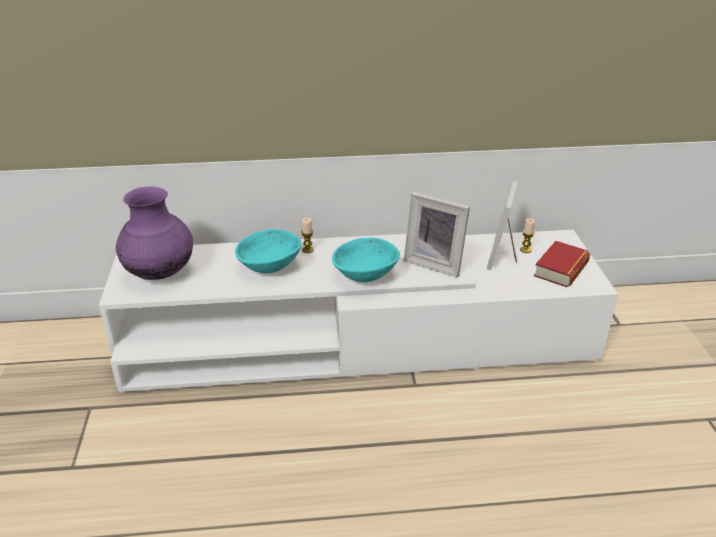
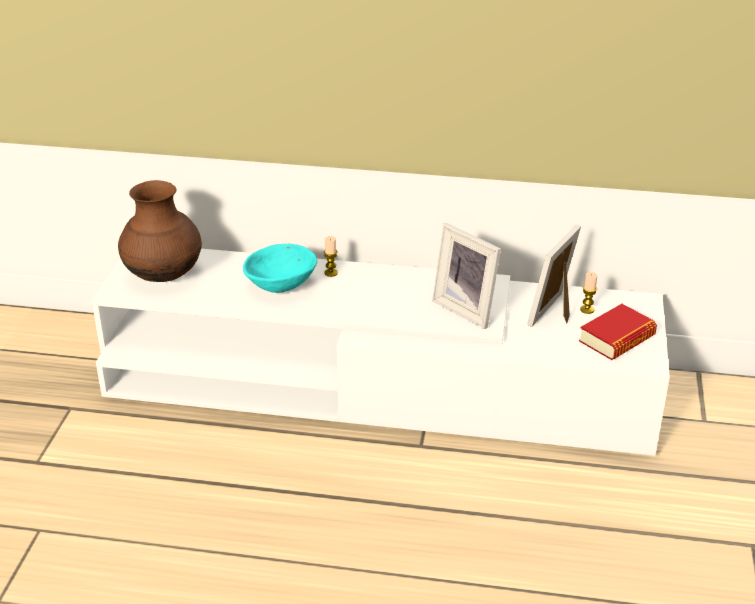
camera: 15 degrees right, 0 degrees up
(160, 273) = (164, 276): purple vase -> brown vase
(365, 276) = (380, 312): turquoise bowl -> none

